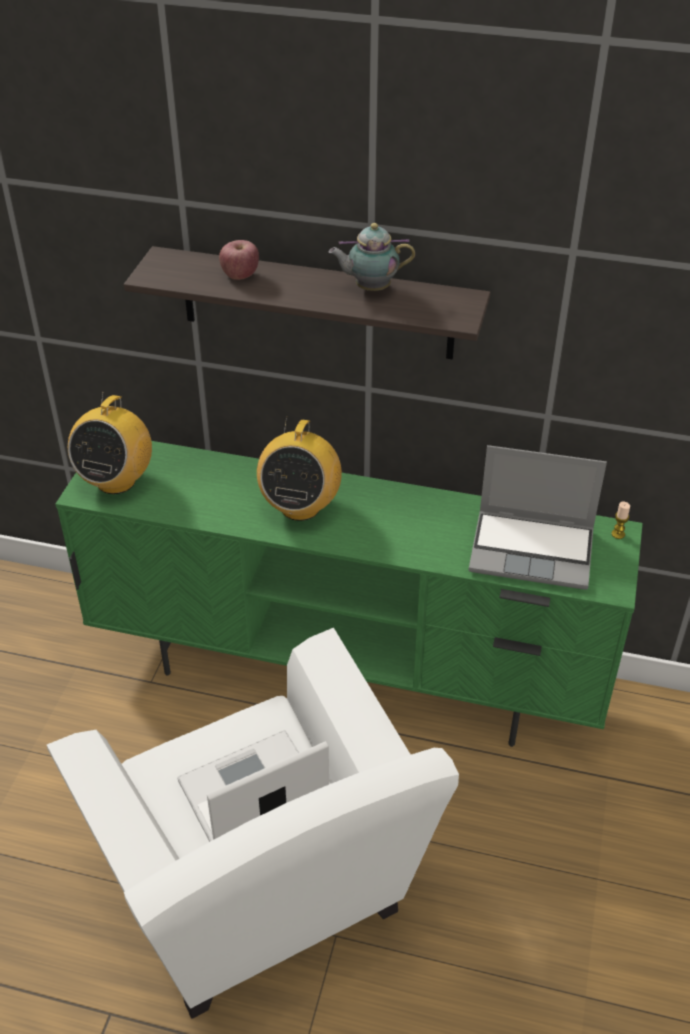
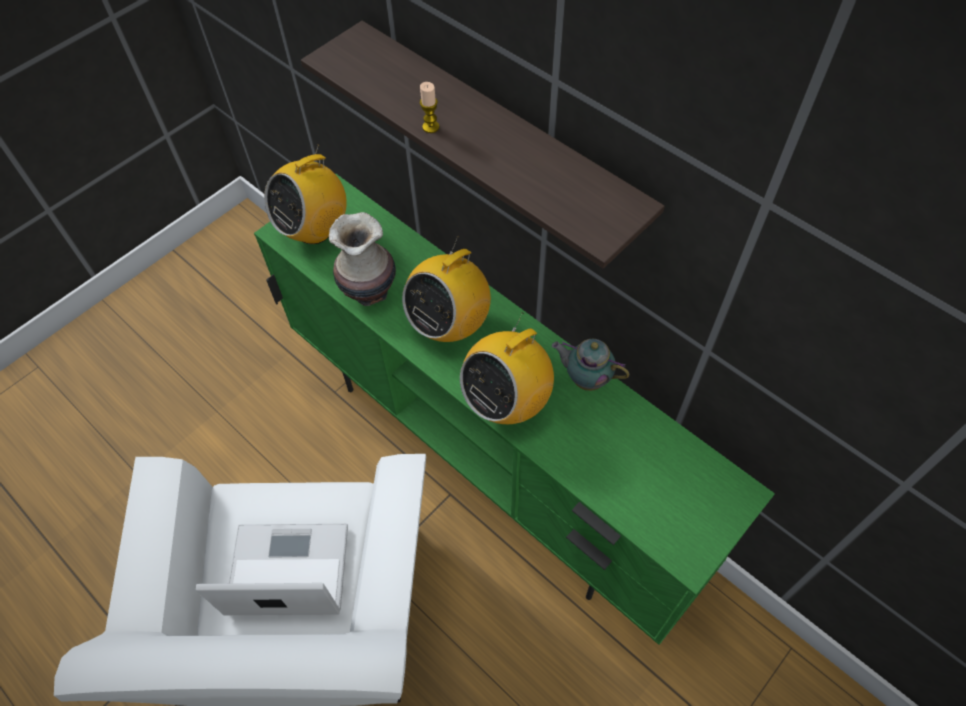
camera: 30 degrees right, 15 degrees up
(207, 509) = (369, 291): none -> vase
(240, 275) = (415, 87): apple -> none
(370, 288) = (533, 153): teapot -> teapot (586, 379)
(392, 542) = (507, 401): none -> radio
(533, 550) = (637, 474): laptop -> none
(618, 534) = (738, 495): candle -> candle (431, 127)

